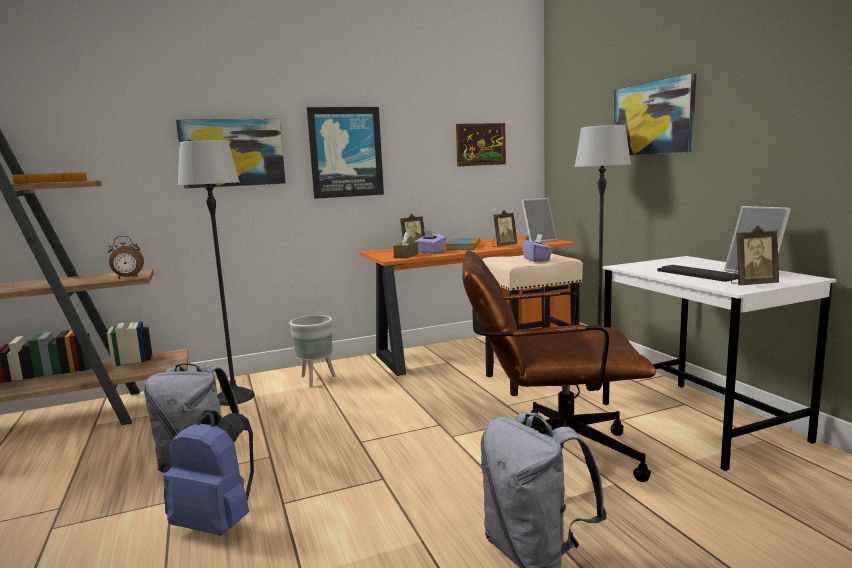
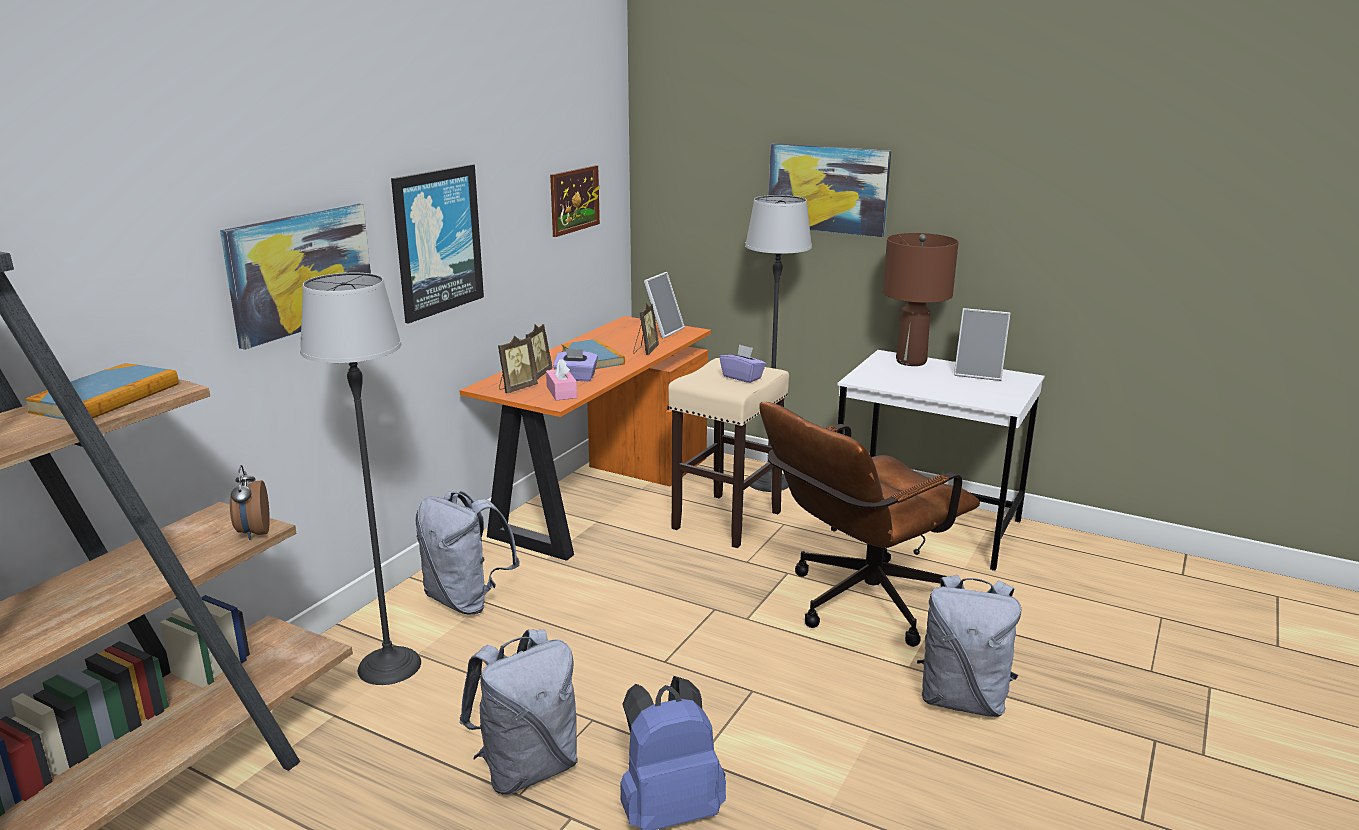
camera: 40 degrees left, 10 degrees up
(128, 277) = (253, 533): alarm clock -> alarm clock turned 135 degrees clockwise
(316, 380) = (466, 600): grey planter -> grey backpack
(406, 256) = (561, 392): brown tissue box -> pink tissue box
(697, 274) = (941, 385): keyboard -> none
(701, 262) = (911, 361): none -> brown table lamp
(752, 284) = (1005, 395): picture frame -> picture frame (516, 388)

